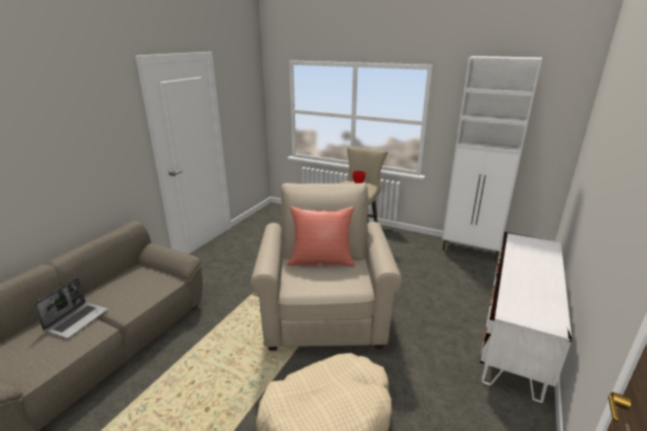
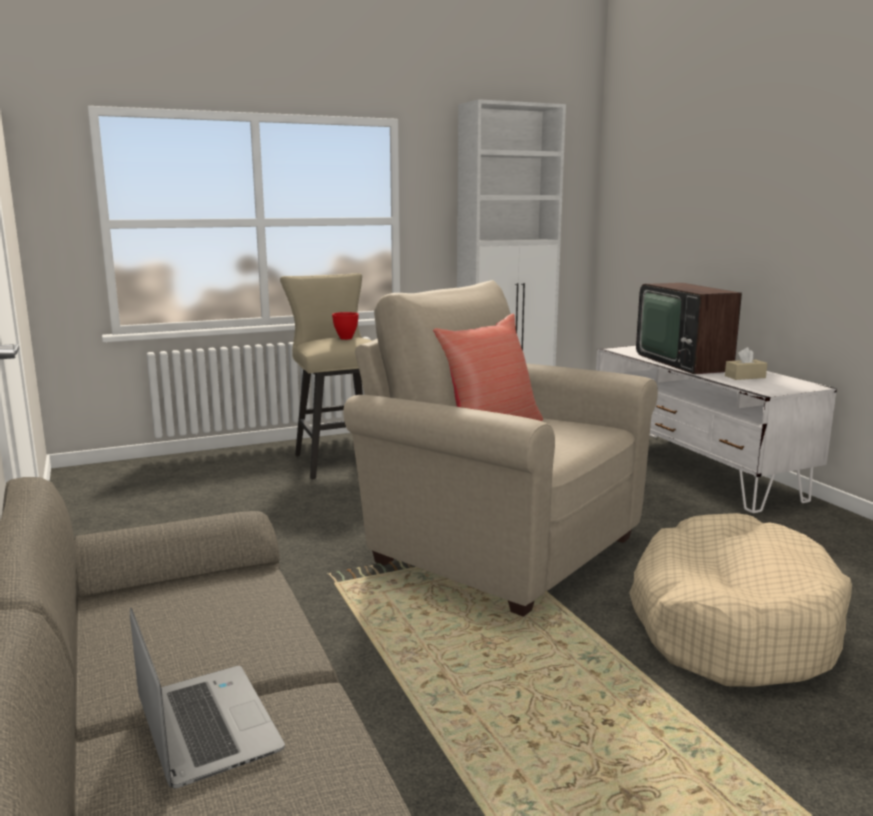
camera: 50 degrees left, 10 degrees down
(530, 295) = (745, 377): none -> beige tissue box
(531, 265) = (687, 361): none -> television

